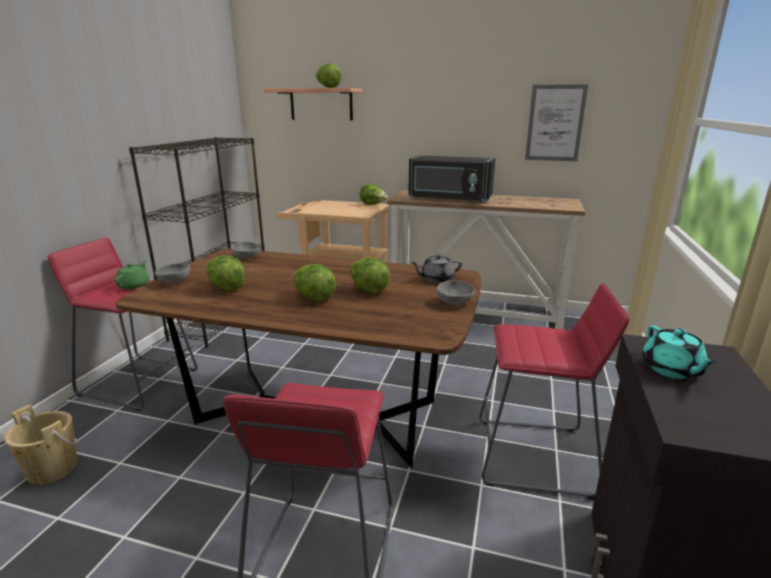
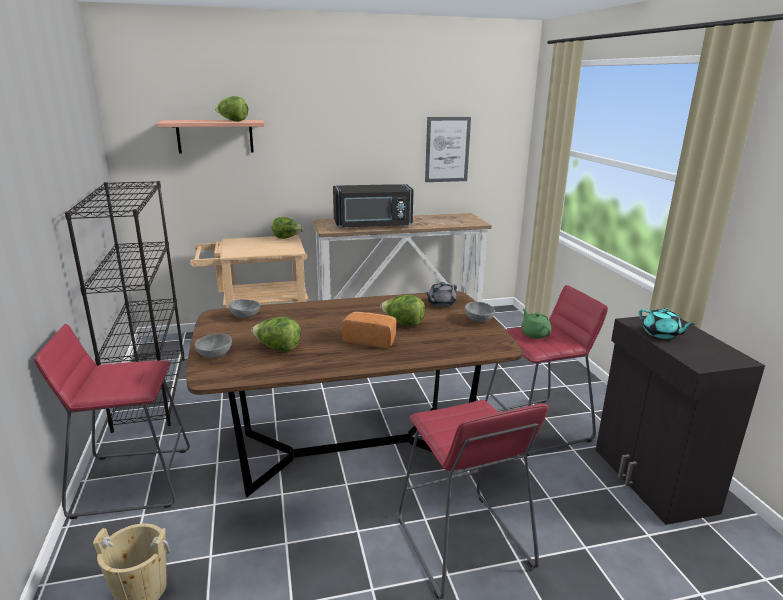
camera: 30 degrees left, 0 degrees up
(134, 285) = (128, 371): green teapot -> green teapot (535, 334)
(313, 298) = (370, 340): lettuce -> bread

